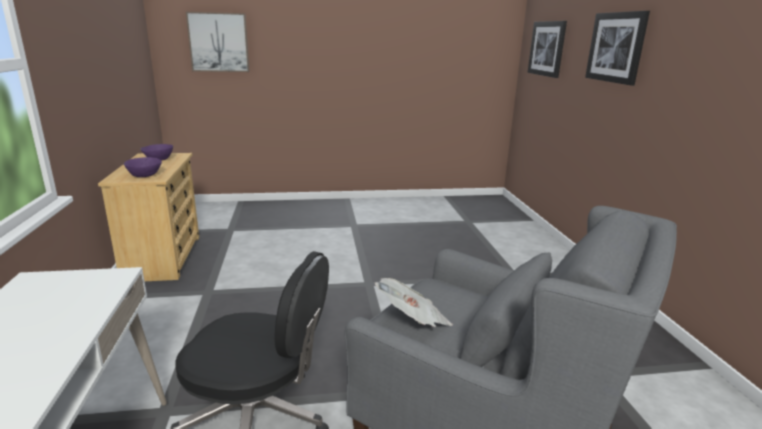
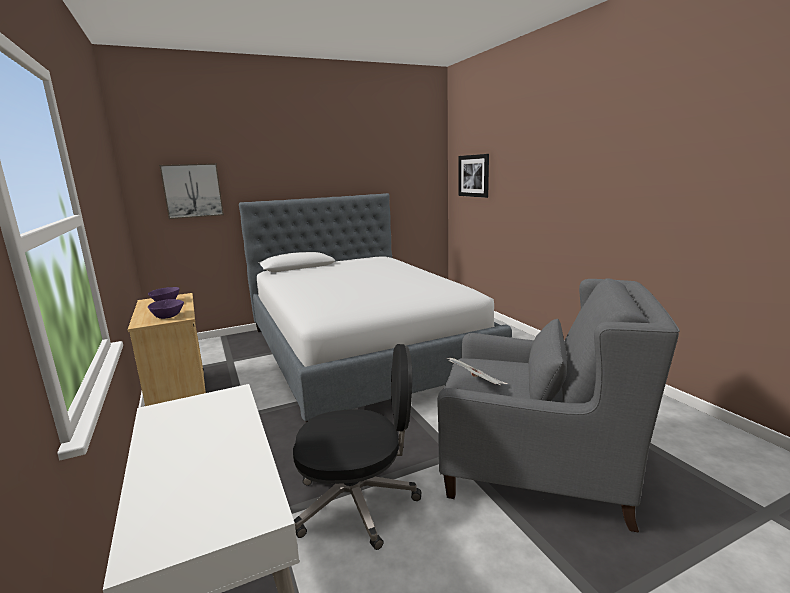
camera: 15 degrees left, 5 degrees down
(367, 243) = (362, 351): none -> bed
(616, 47) = (536, 170): picture -> none

